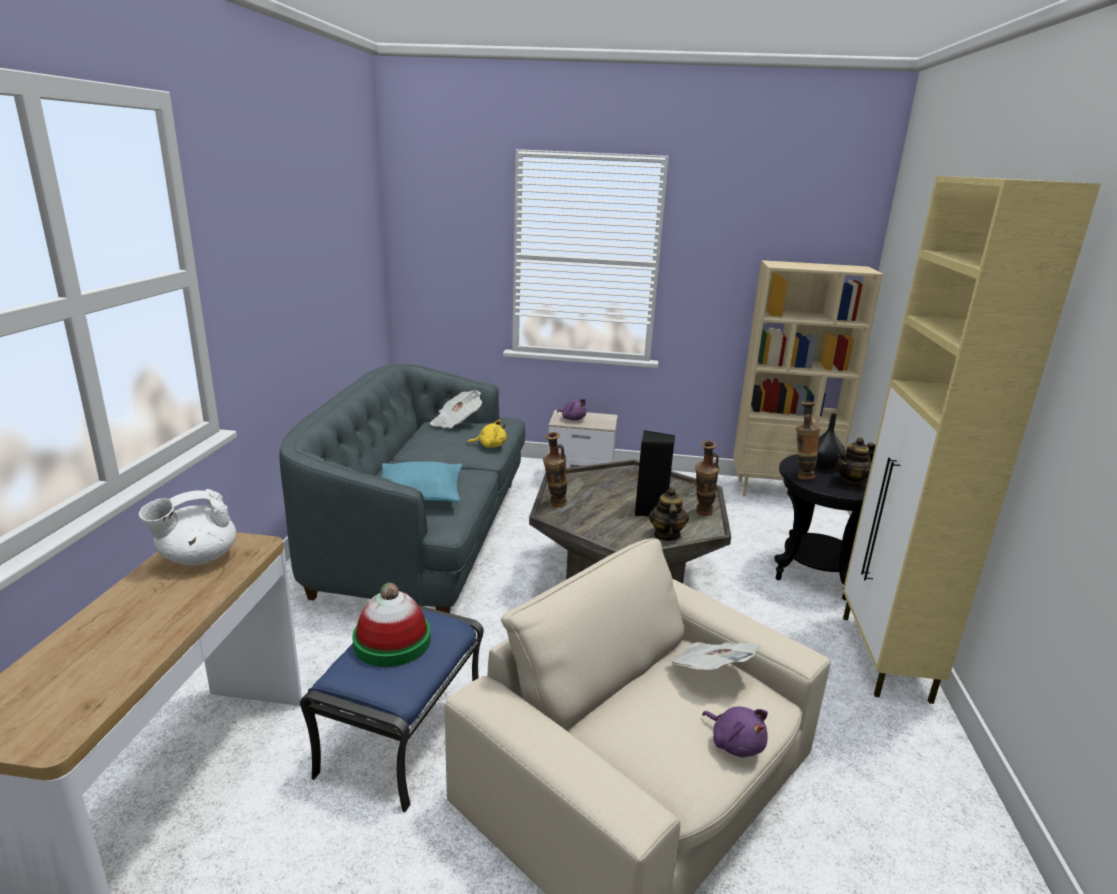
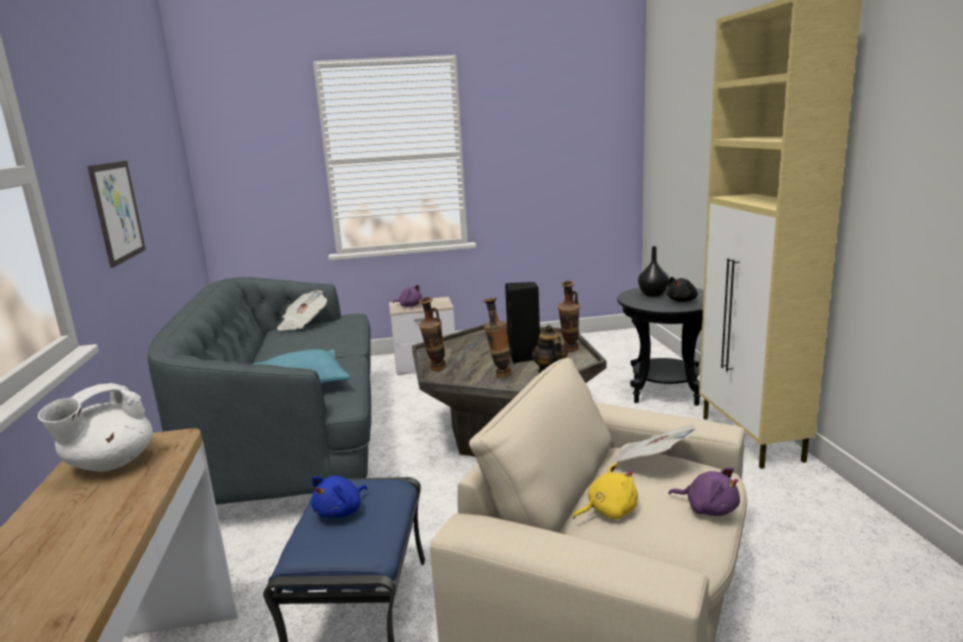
camera: 15 degrees left, 5 degrees down
(286, 300) = (117, 211): none -> picture
(392, 641) = (340, 511): hat -> blue plush toy
(490, 446) = (347, 335): yellow plush toy -> yellow plush toy (608, 511)
(780, 491) = (601, 339): beige bookcase -> none
(801, 476) = (641, 304): vase -> vase (499, 374)
(851, 482) = (682, 301): teapot -> black plush toy

